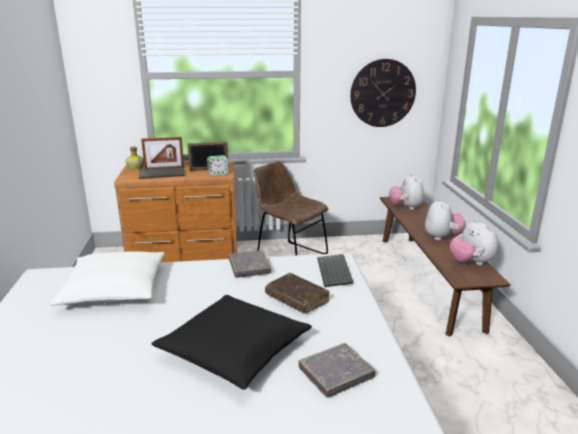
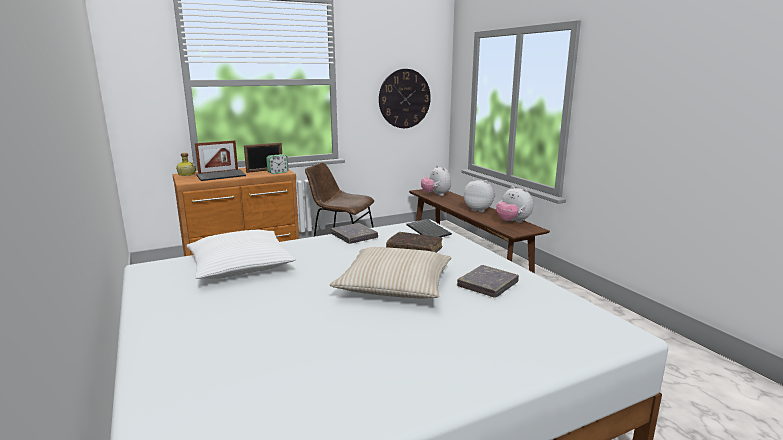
camera: 20 degrees left, 5 degrees down
(234, 350) = (394, 285): black pillow -> beige pillow
(442, 237) = (479, 210): plush toy -> plush toy turned 45 degrees counterclockwise

